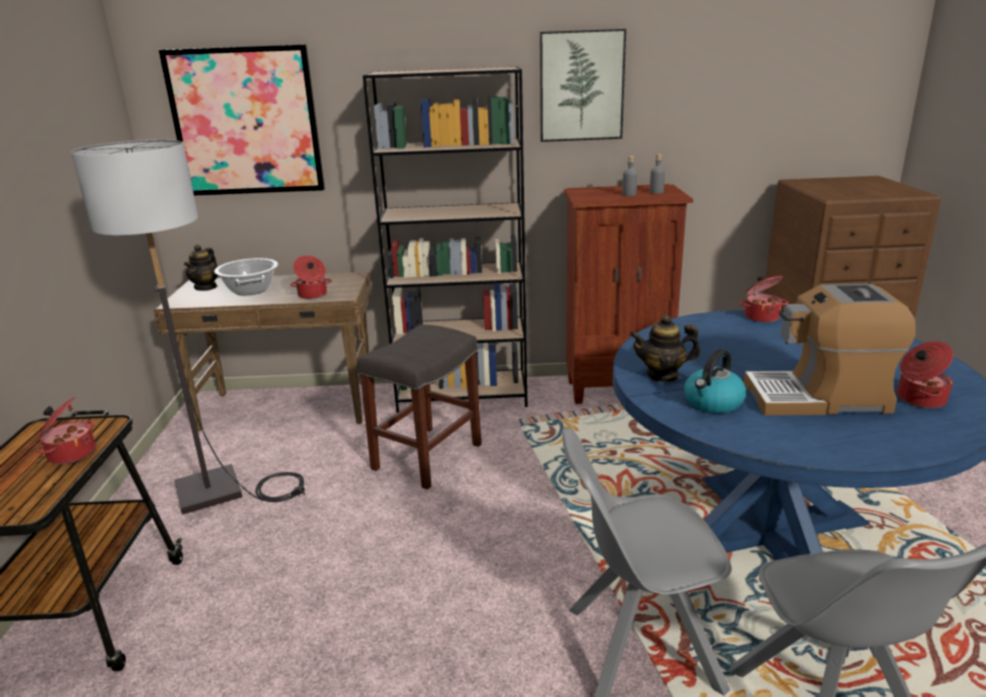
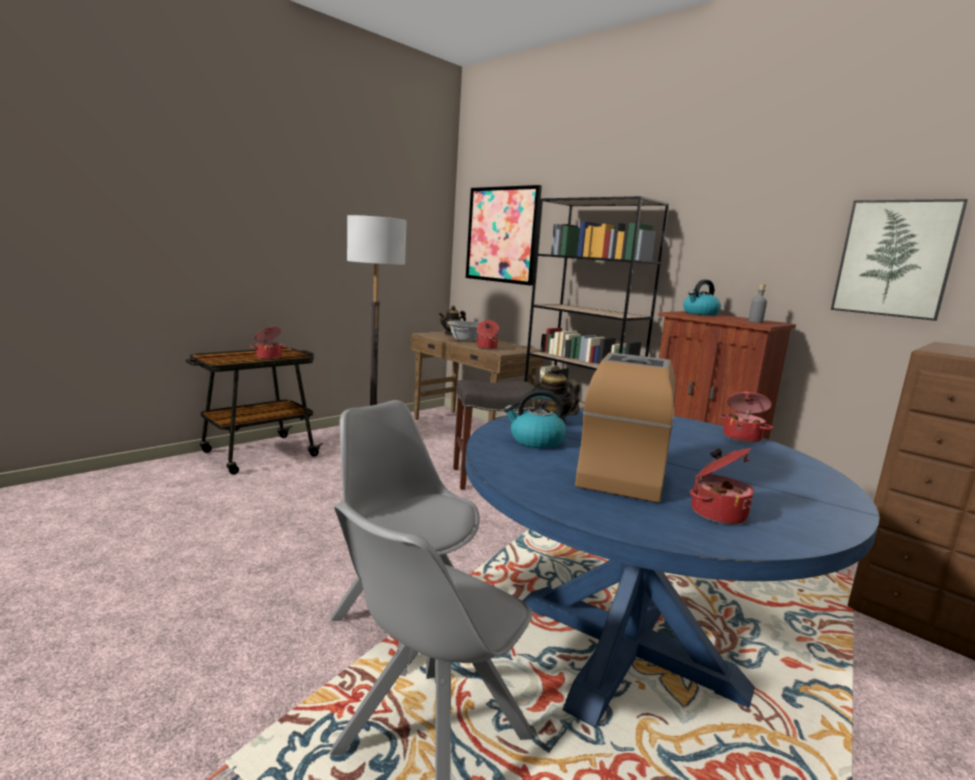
camera: 45 degrees right, 10 degrees down
(581, 86) = (724, 223): picture -> picture (895, 259)
(593, 193) = (700, 314): none -> kettle
(629, 194) = (725, 318): grey bottle -> none
(818, 398) = (622, 472): coffee machine -> coffee machine turned 60 degrees clockwise

